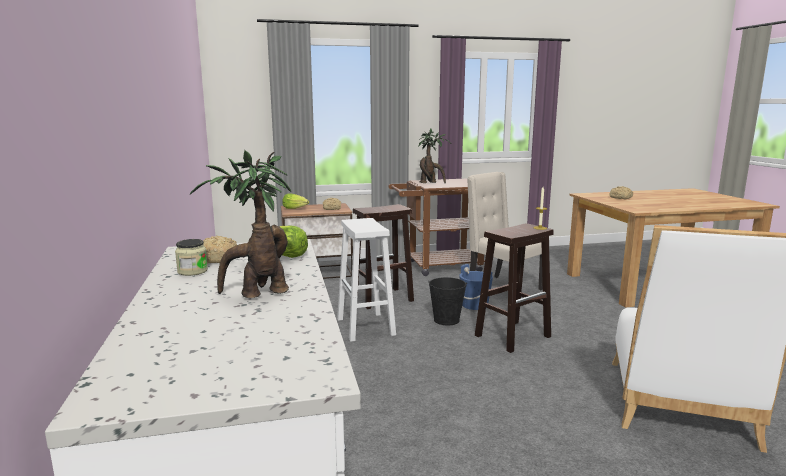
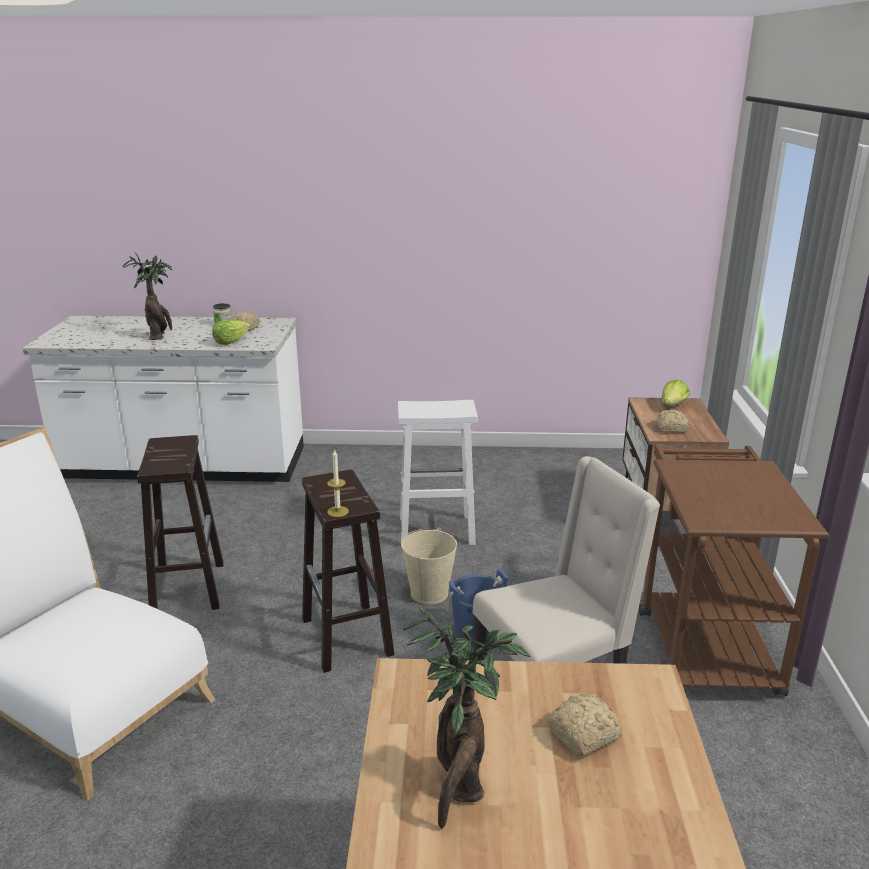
camera: 105 degrees right, 10 degrees up
(381, 298) = (532, 554): brown stool -> brown stool (188, 587)
(430, 183) = (726, 473): potted plant -> potted plant (460, 787)
(446, 320) = (429, 593): black bucket -> beige bucket

